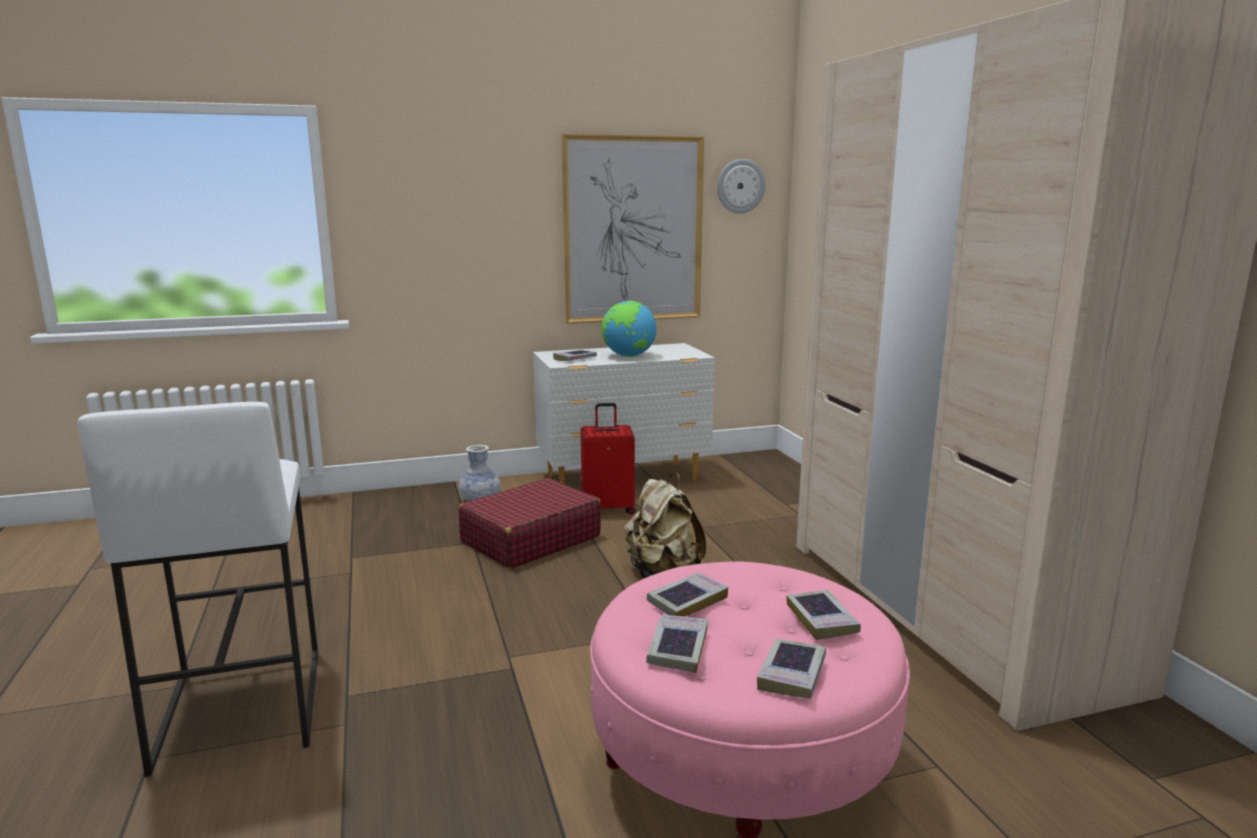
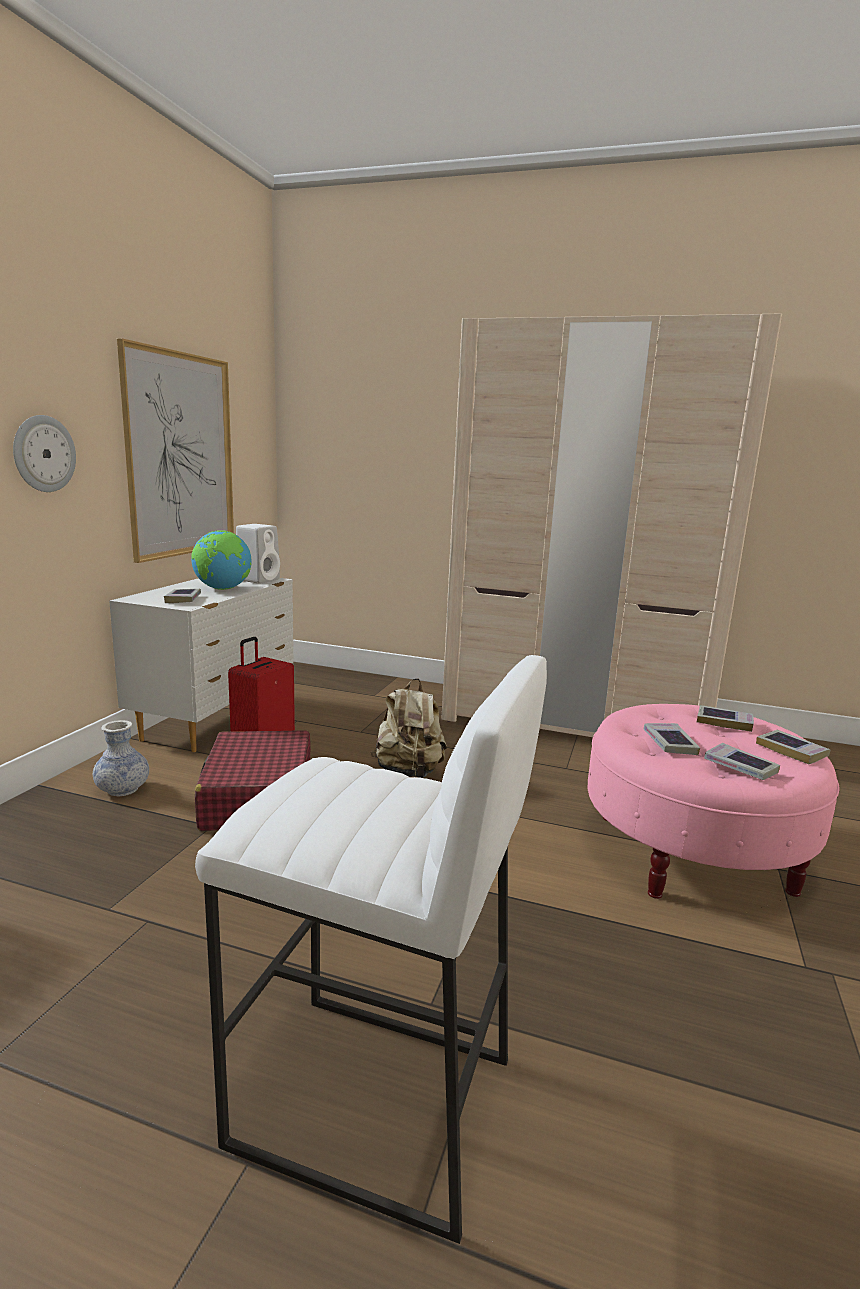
camera: 55 degrees left, 0 degrees up
(683, 353) = (259, 579): none -> white speaker
(740, 186) = (249, 415): wall clock -> wall clock (43, 454)

